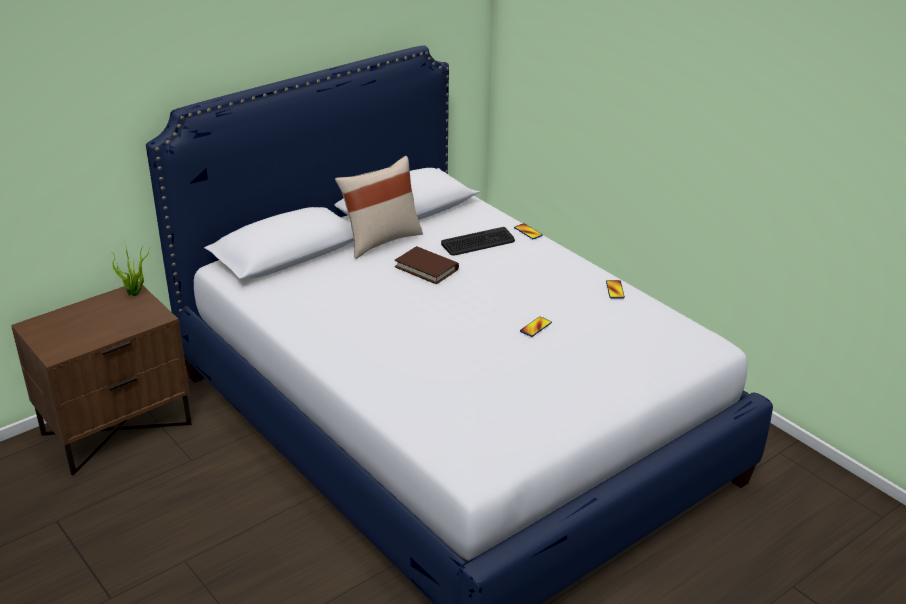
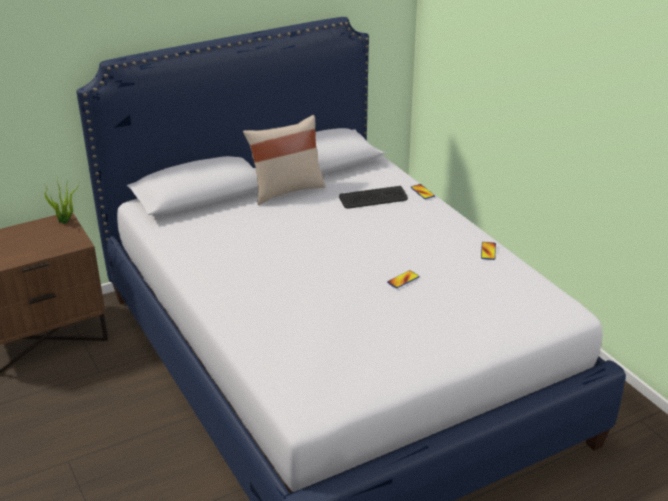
camera: 10 degrees right, 0 degrees up
(426, 268) = (319, 218): brown book -> none

